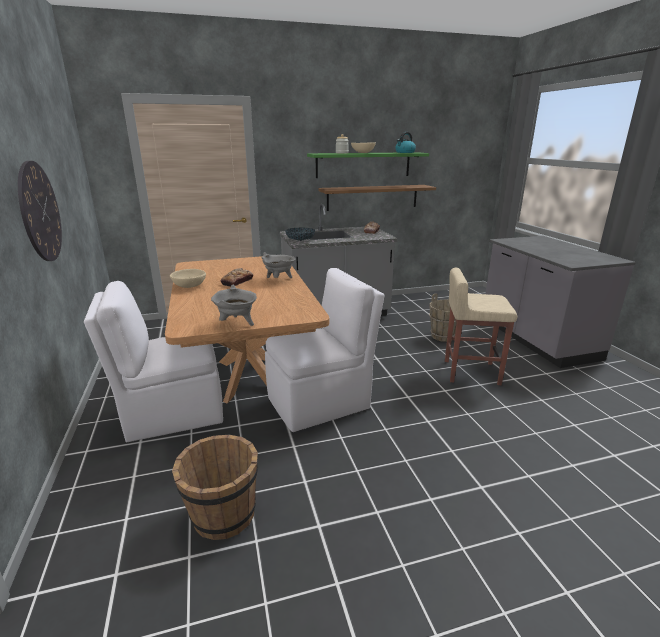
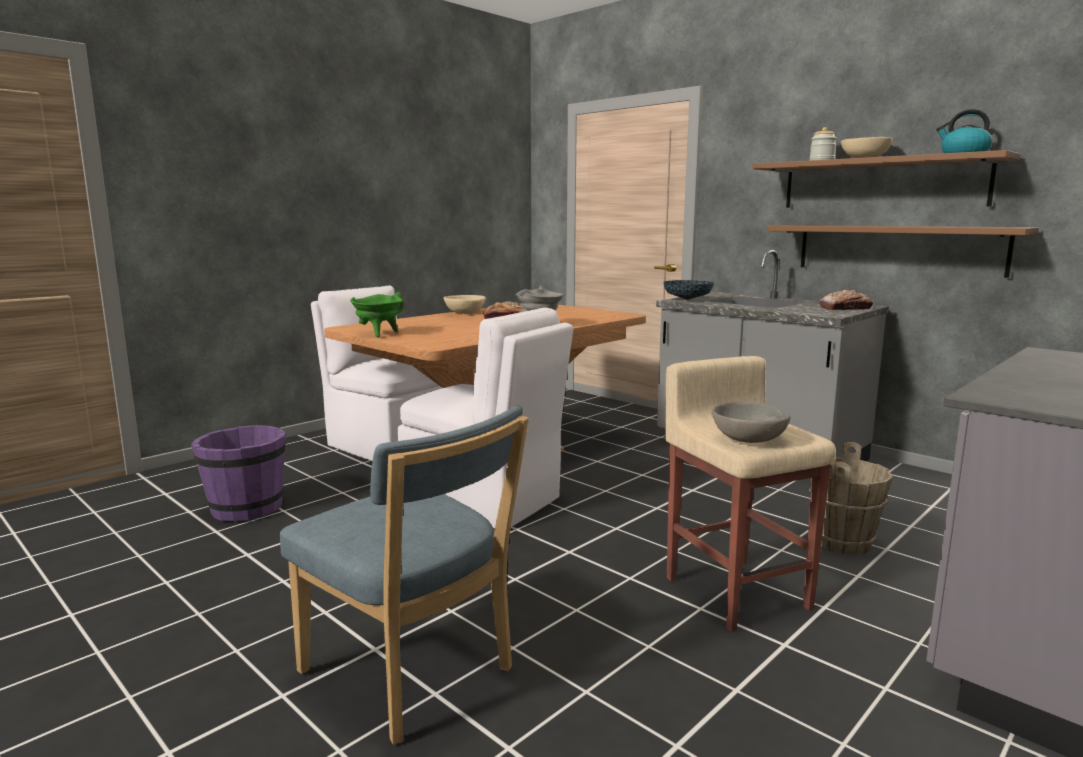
camera: 60 degrees right, 10 degrees down
(40, 212) = (372, 213): wall clock -> none
(223, 515) = (246, 508): brown bucket -> purple bucket
(237, 323) = (378, 334): grey cooking pot -> green cooking pot
(363, 165) = (882, 183): green shelf -> brown shelf
(496, 305) = (749, 440): none -> grey bowl
(511, 479) = (412, 675): none -> blue chair

